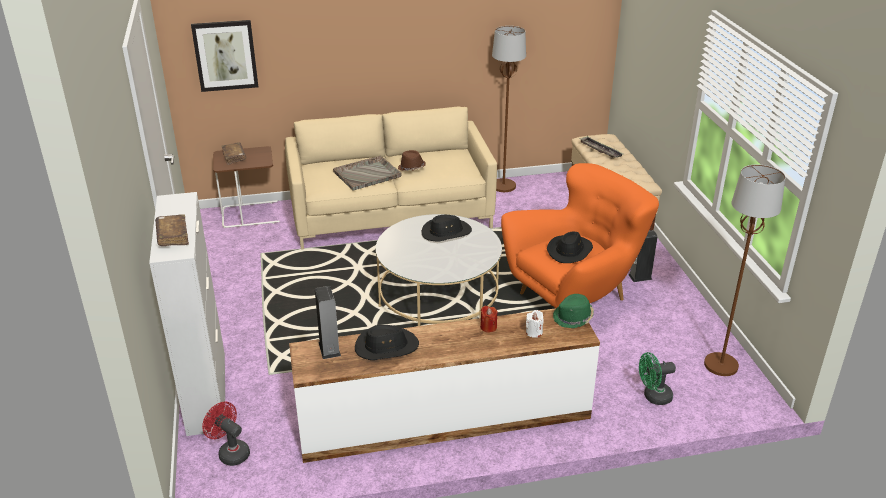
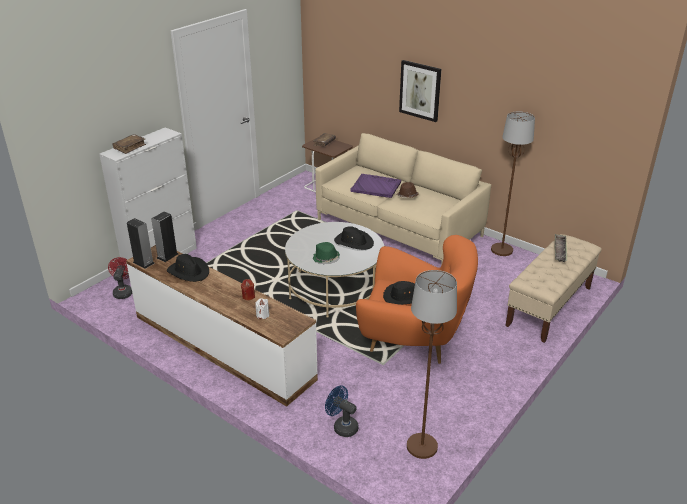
camera: 50 degrees right, 0 degrees up
(225, 55) = (335, 70): picture -> picture (420, 90)
(367, 174) = (376, 187): grey tray -> purple tray
(573, 318) = (297, 323): green hat -> green hat (326, 258)
(640, 277) = (481, 359): speaker -> speaker (143, 262)
(653, 397) = (342, 426): green fan -> blue fan

